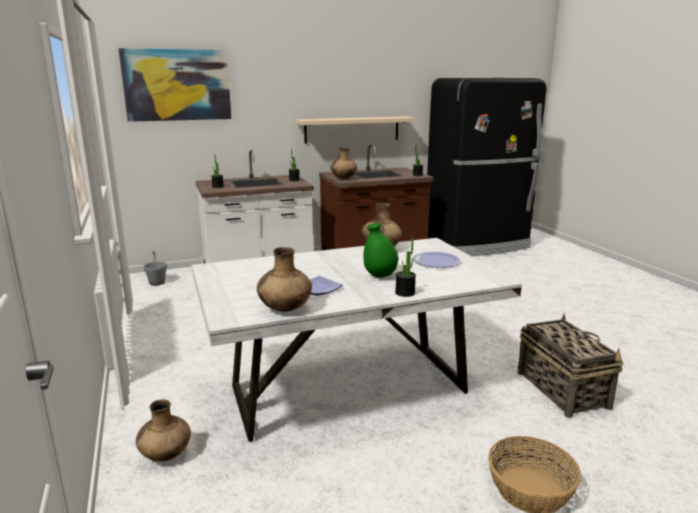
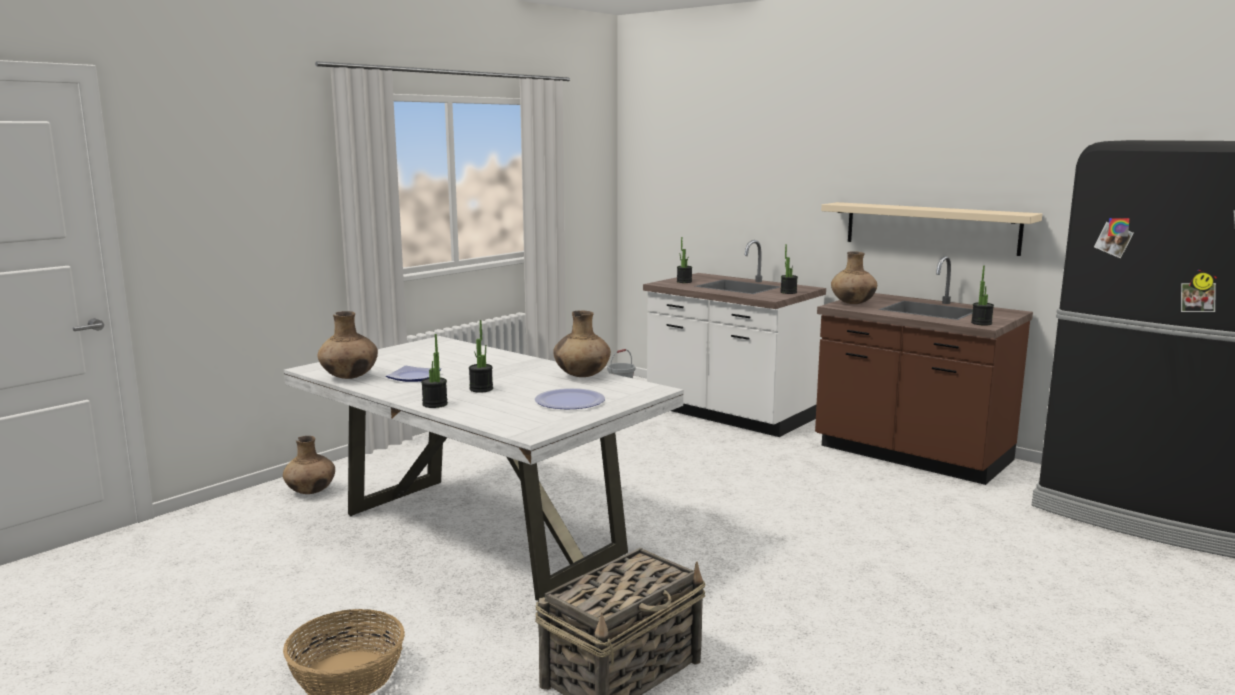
camera: 60 degrees right, 5 degrees down
(177, 85) = (695, 146): picture -> none
(380, 276) = (481, 389): green vase -> potted plant

